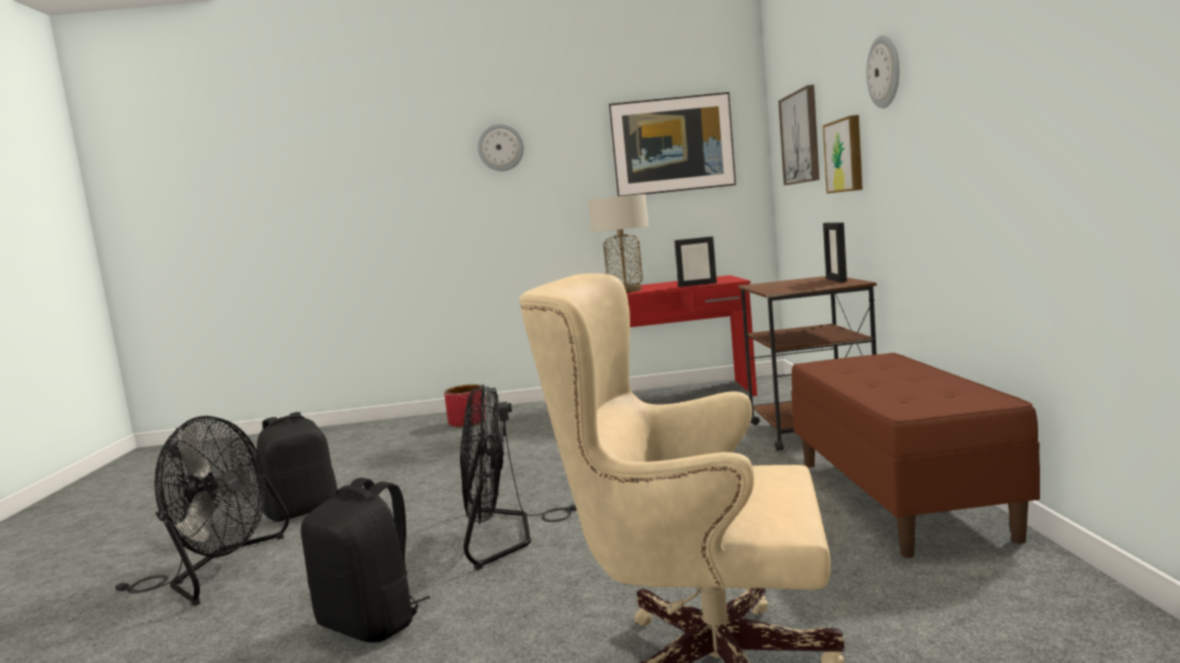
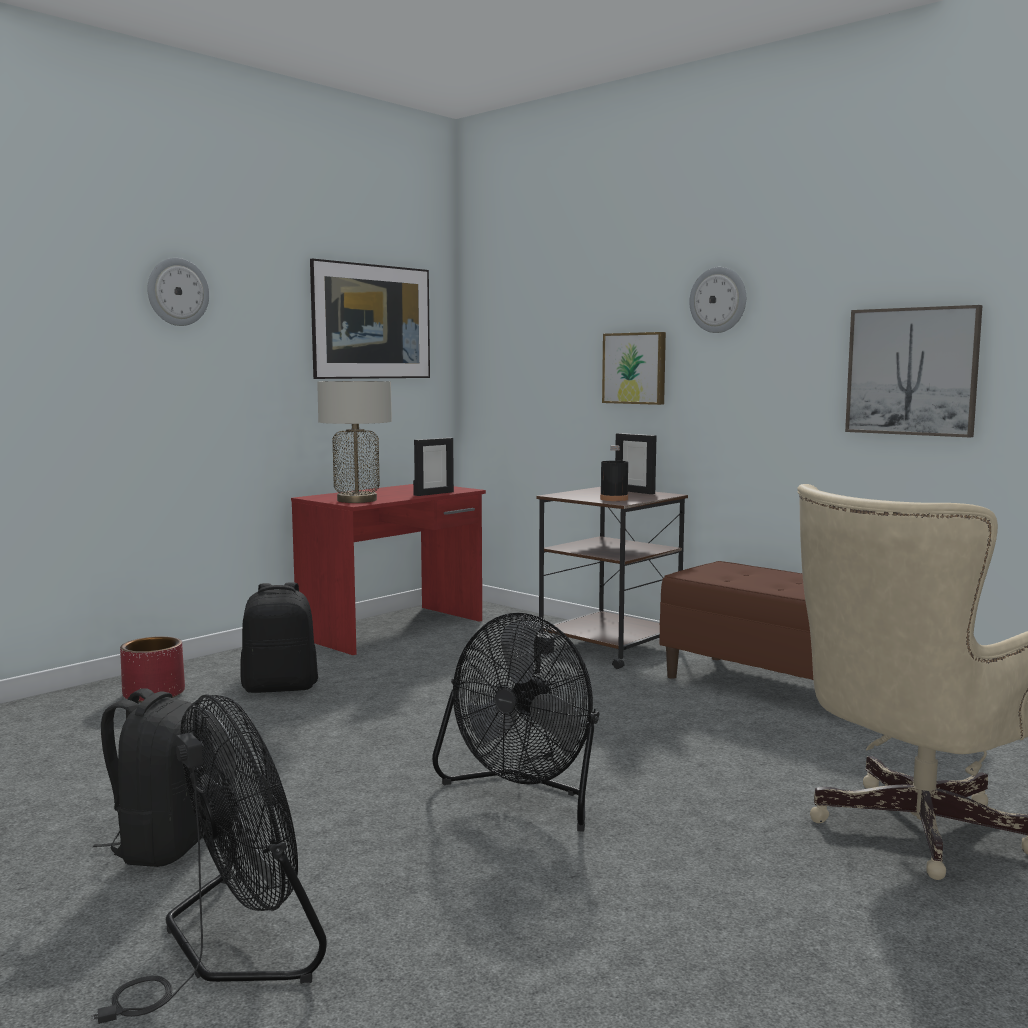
camera: 45 degrees left, 0 degrees up
(372, 623) = (595, 907): black backpack -> black backpack (280, 687)
(784, 288) = (614, 499): none -> black bottle
(801, 138) = (540, 338): picture -> picture (912, 371)

